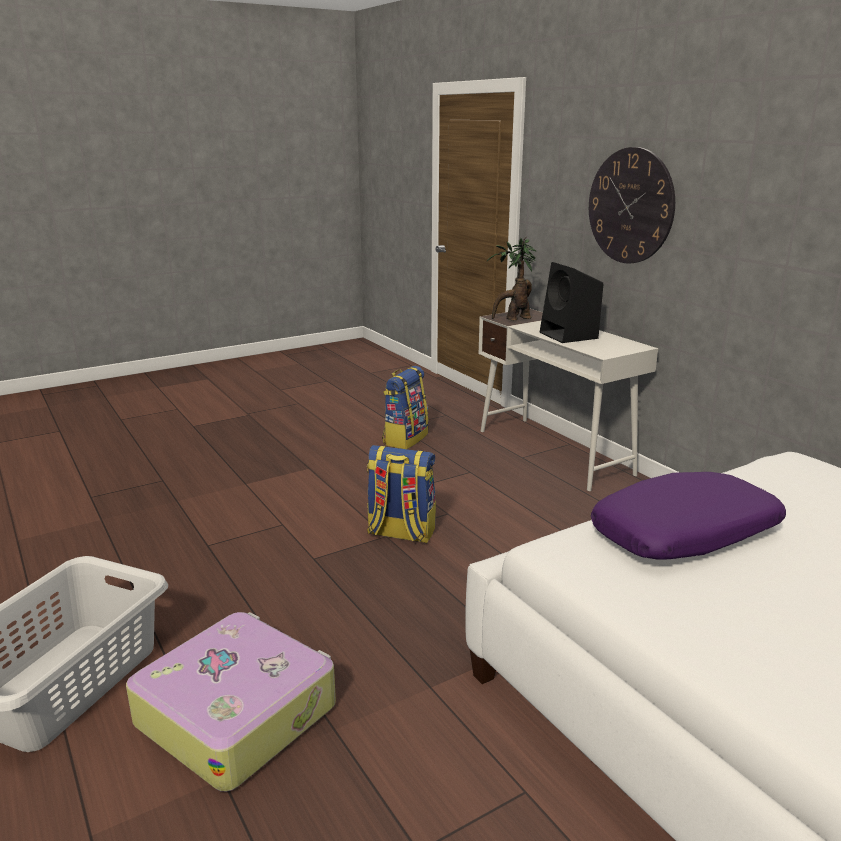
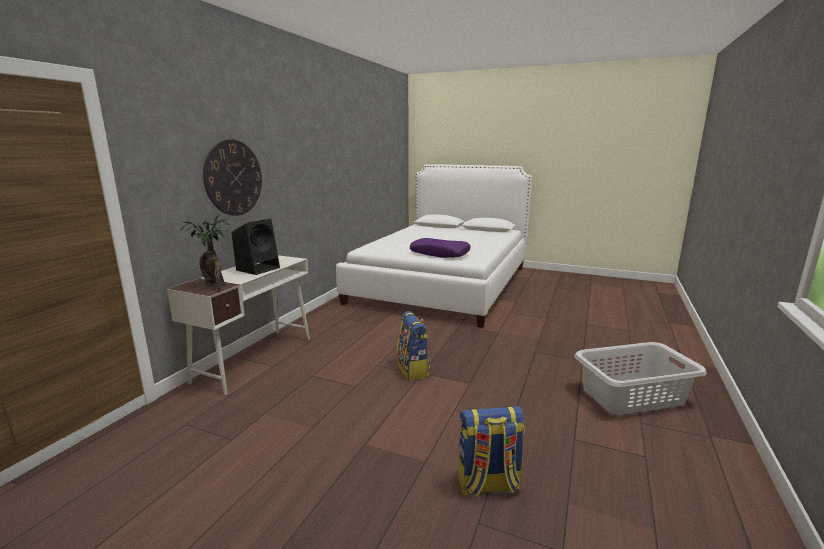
camera: 125 degrees left, 5 degrees down
(237, 713) = (566, 355): suitcase -> none
(405, 439) = (264, 423): backpack -> backpack (488, 484)

